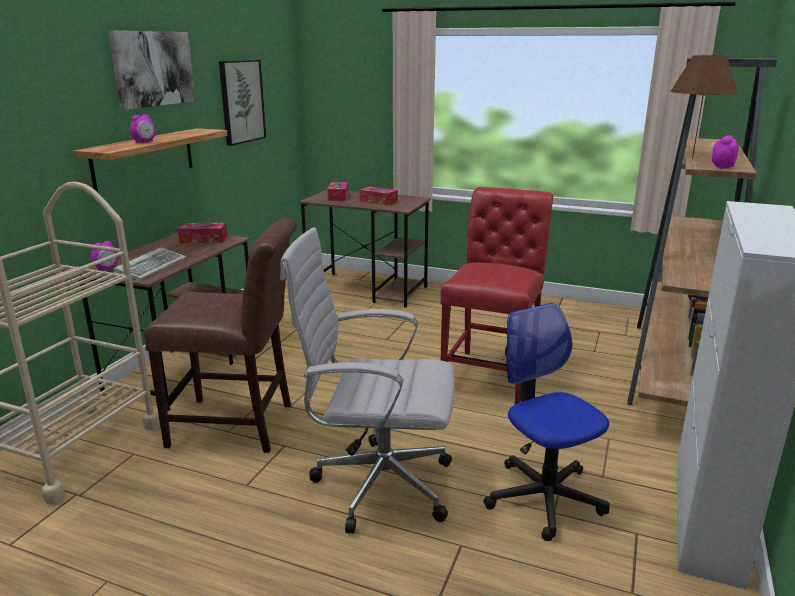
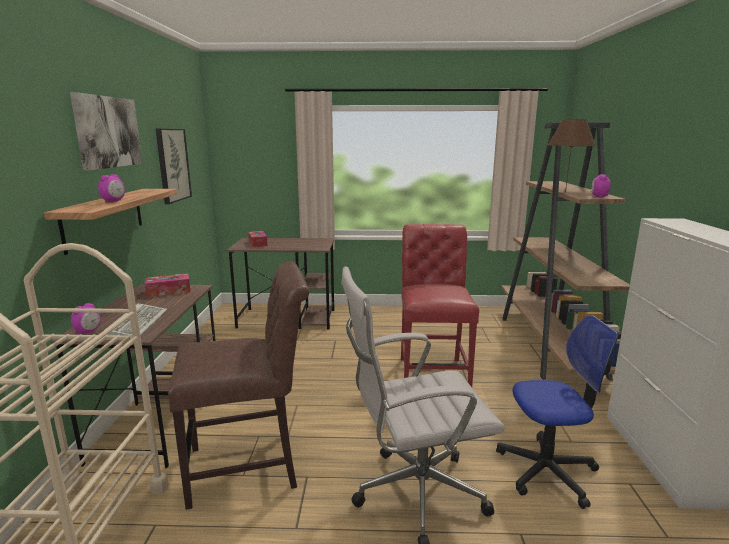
camera: 20 degrees left, 5 degrees down
(378, 201) = (296, 244): tissue box -> none
(544, 497) = (547, 470): office chair -> office chair turned 135 degrees clockwise

